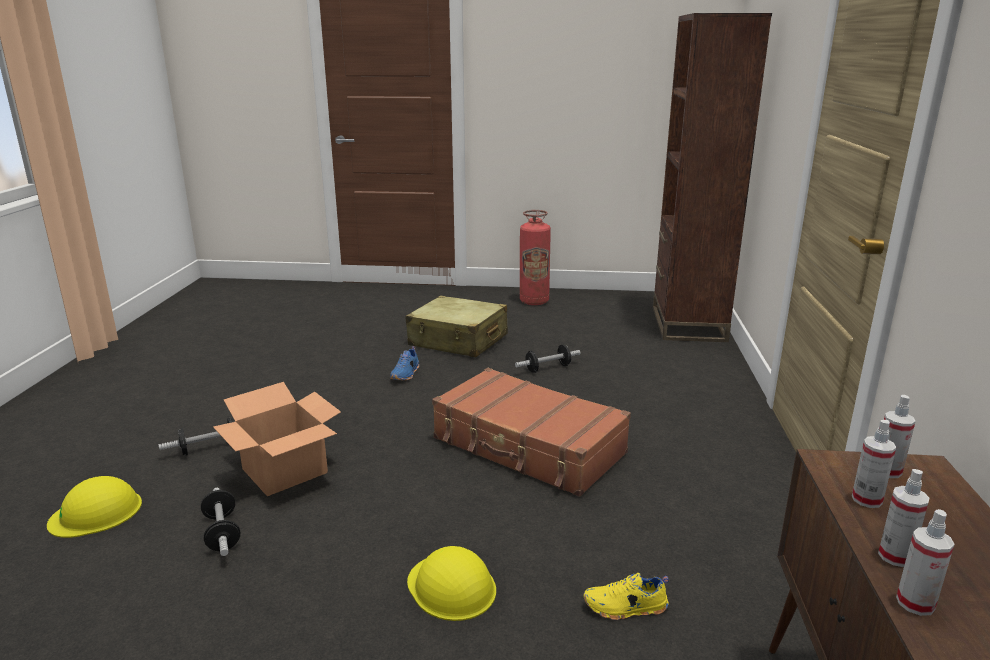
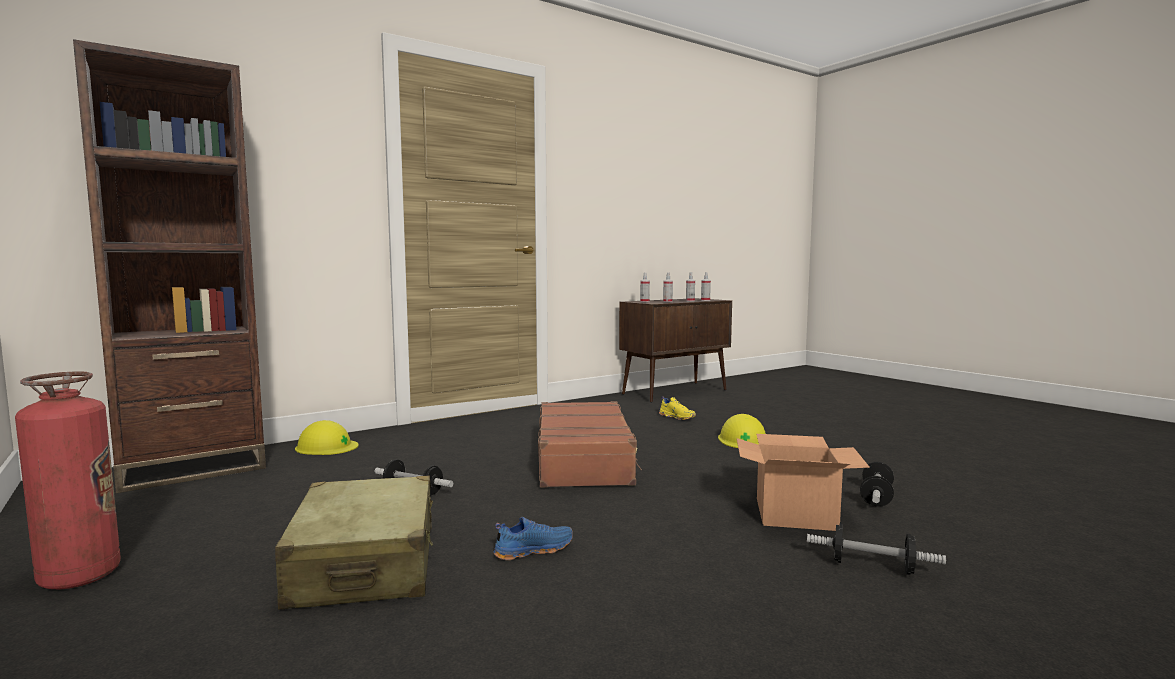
camera: 130 degrees left, 15 degrees down
(96, 513) = (1016, 551): yellow hard hat -> yellow hard hat (326, 446)

